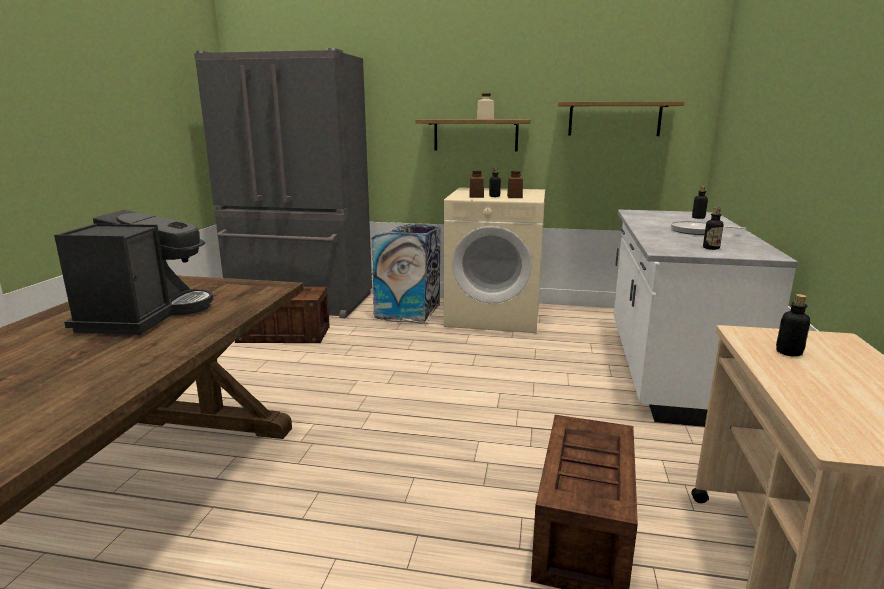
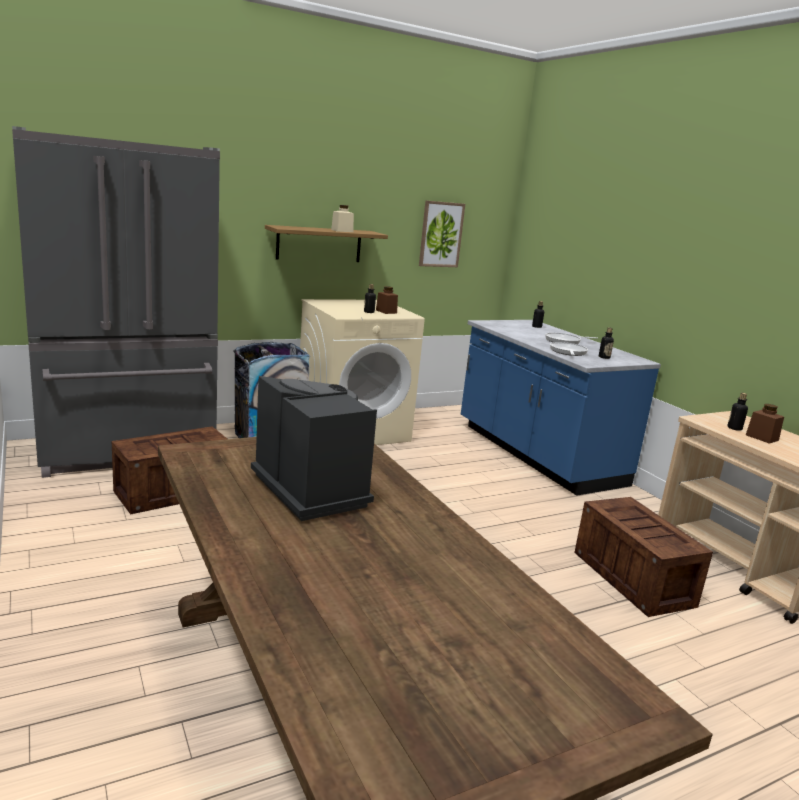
camera: 40 degrees left, 0 degrees up
(476, 196) = (353, 312): brown jar -> brown jar (762, 437)
(614, 119) = (441, 234): shelf -> picture
(667, 240) = (568, 352): none -> frying pan
(669, 370) = (537, 454): white counter -> blue counter

